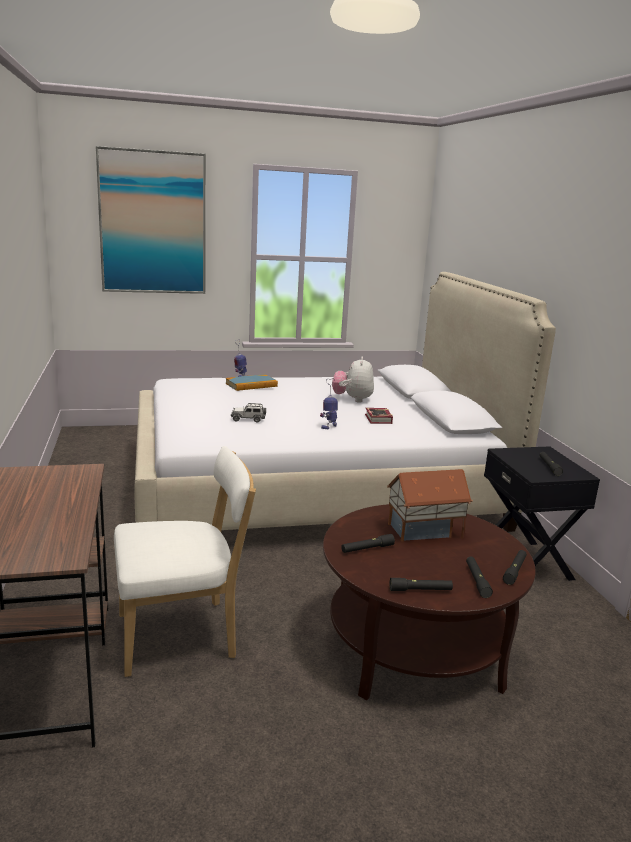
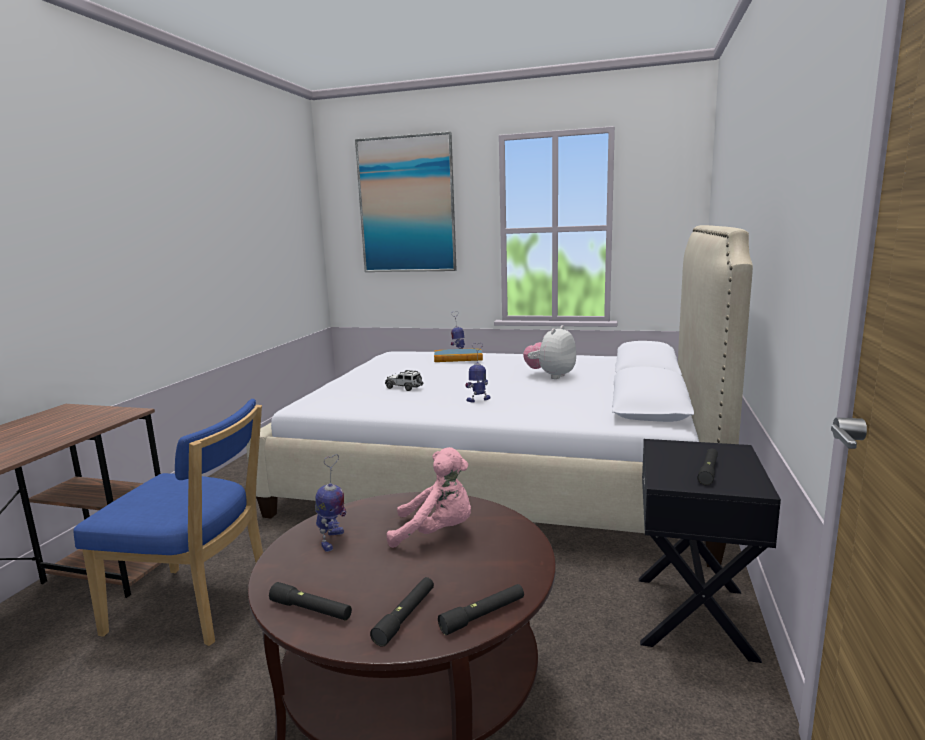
camera: 30 degrees right, 5 degrees down
(183, 635) = (197, 607): white chair -> blue chair
(367, 549) = (332, 541): black flashlight -> toy robot
(377, 419) = (548, 397): book -> none
(425, 531) = (436, 533): toy house -> pink plush toy

